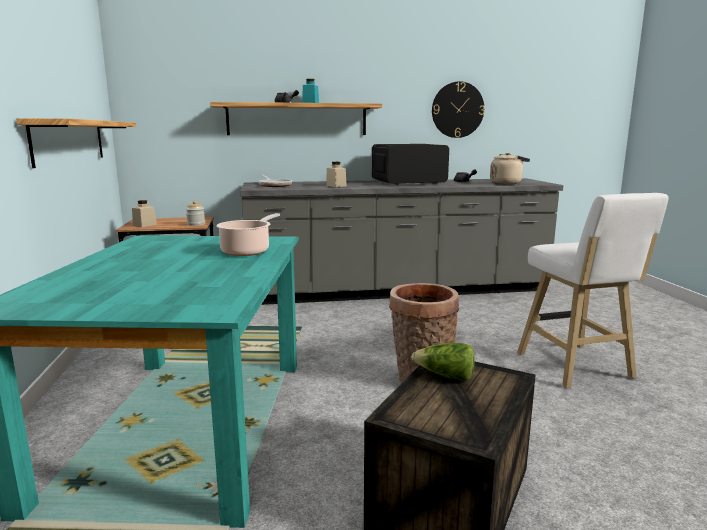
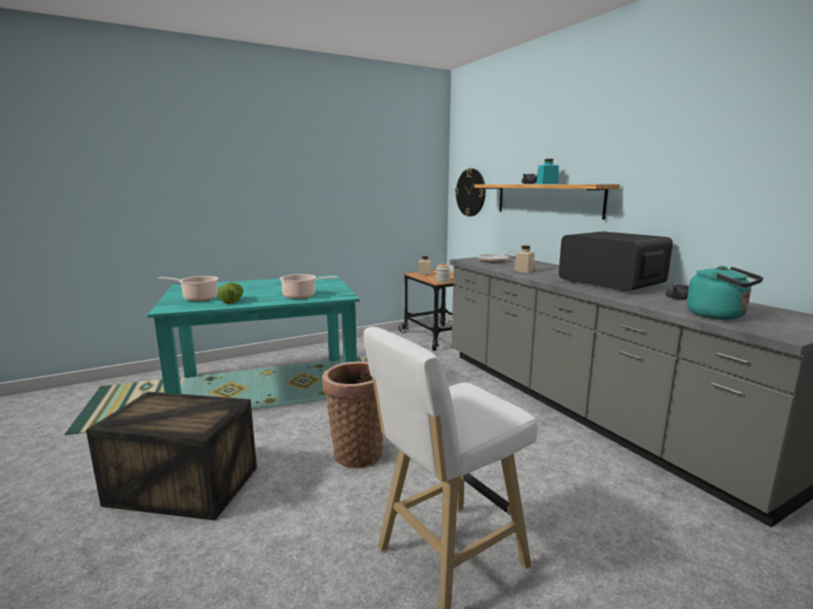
camera: 70 degrees right, 0 degrees up
(70, 141) = (366, 212): shelf -> none
(156, 295) = (198, 298): none -> cooking pot
(445, 376) = (204, 407): lettuce -> lettuce (232, 301)
(457, 110) = (731, 191): wall clock -> wall clock (471, 192)
(507, 183) = (719, 316): beige kettle -> turquoise kettle

